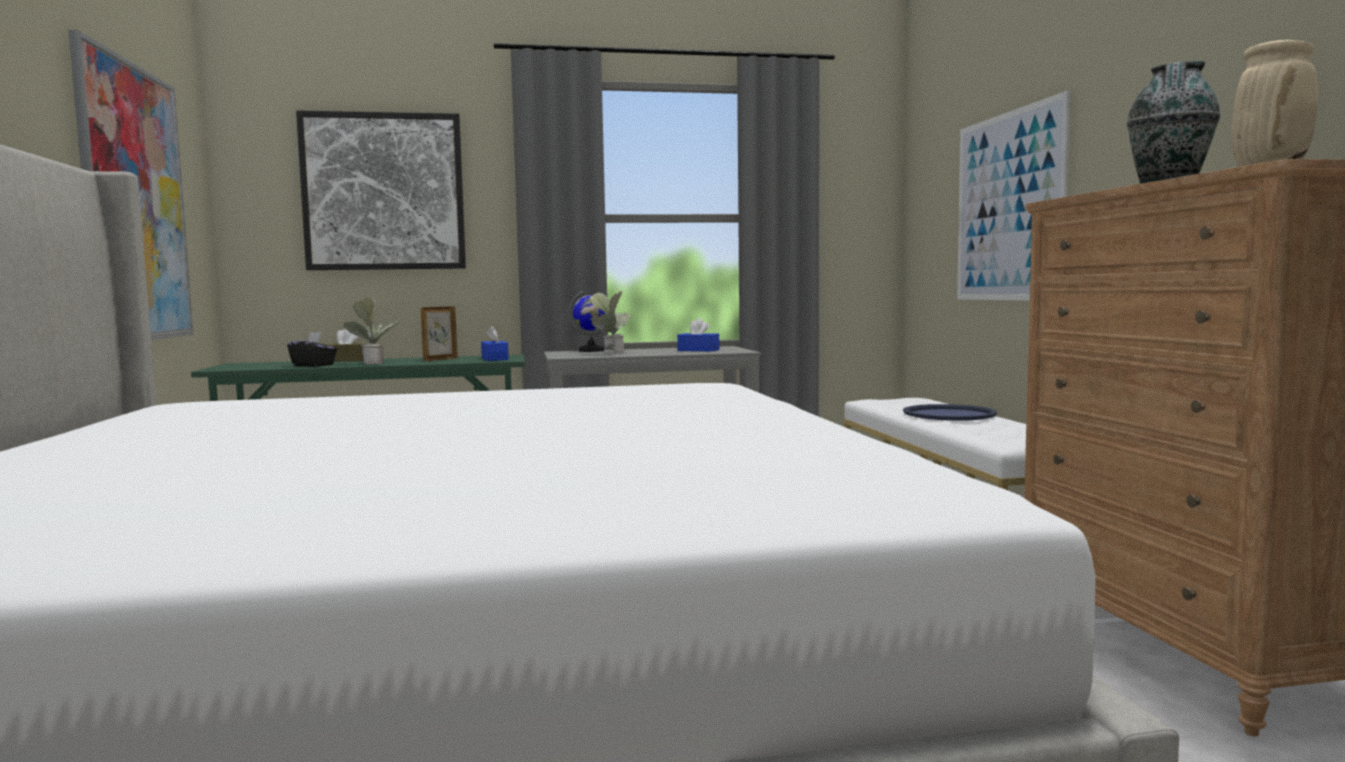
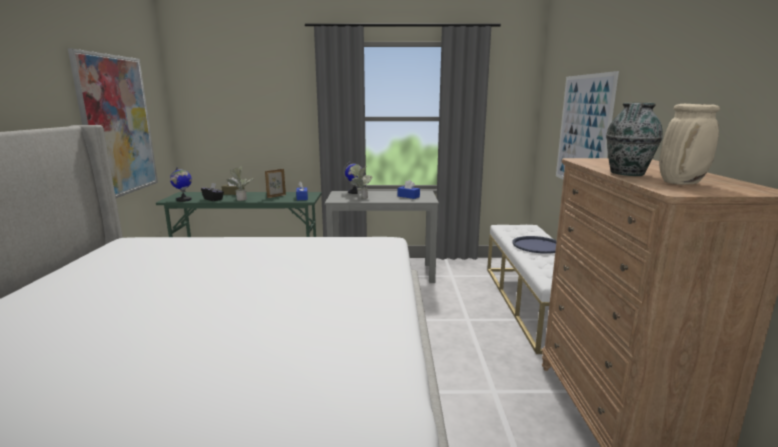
camera: 10 degrees right, 10 degrees up
(250, 368) = (184, 200): none -> globe
(384, 192) = (251, 105): picture -> none

